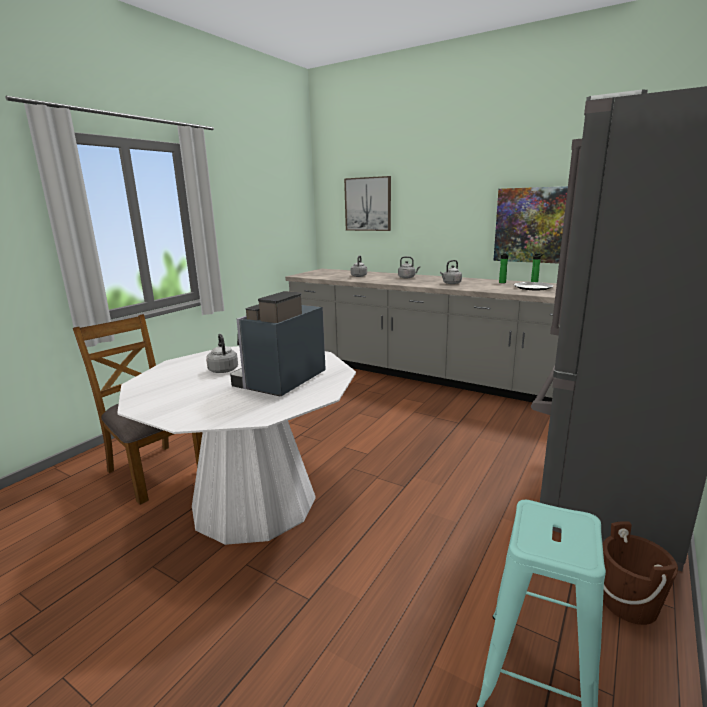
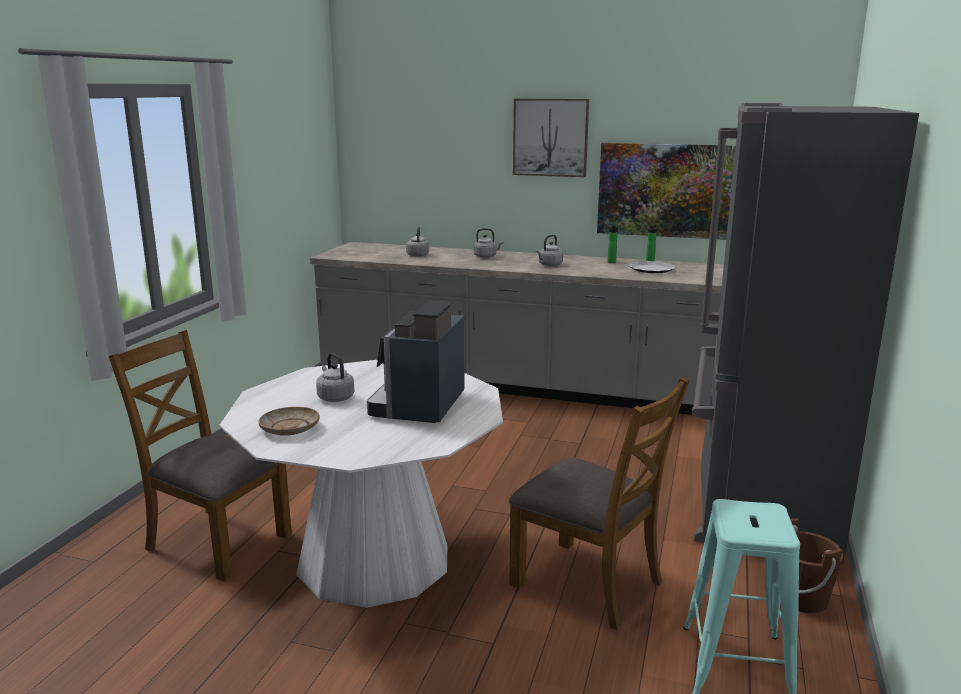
camera: 15 degrees left, 0 degrees up
(165, 391) = (289, 428): none -> beige plate
(368, 204) = (421, 154): picture -> picture (550, 137)
(418, 551) = (588, 583): none -> brown chair

